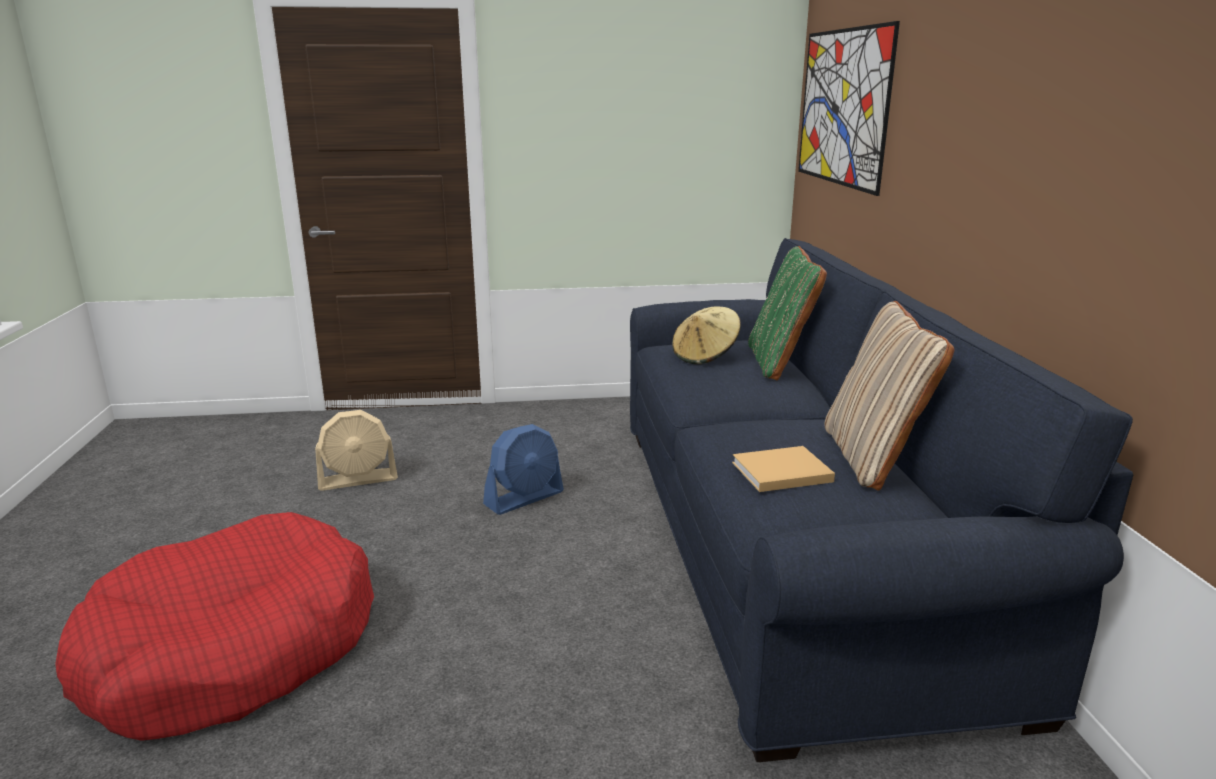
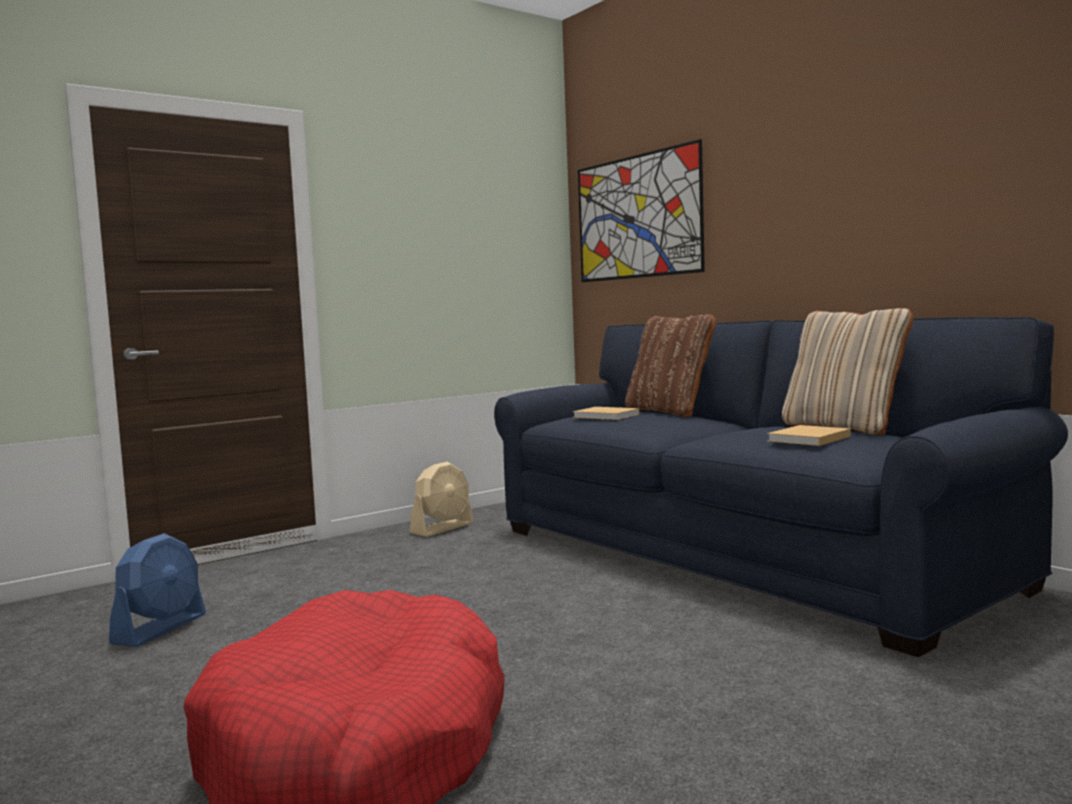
camera: 30 degrees left, 15 degrees down
(358, 479) = (274, 611): beige fan -> beige fan (442, 528)
(524, 498) = (478, 583): blue fan -> blue fan (160, 628)
(705, 356) = (607, 416): beige hat -> beige book
(780, 362) = (669, 412): green pillow -> brown pillow

